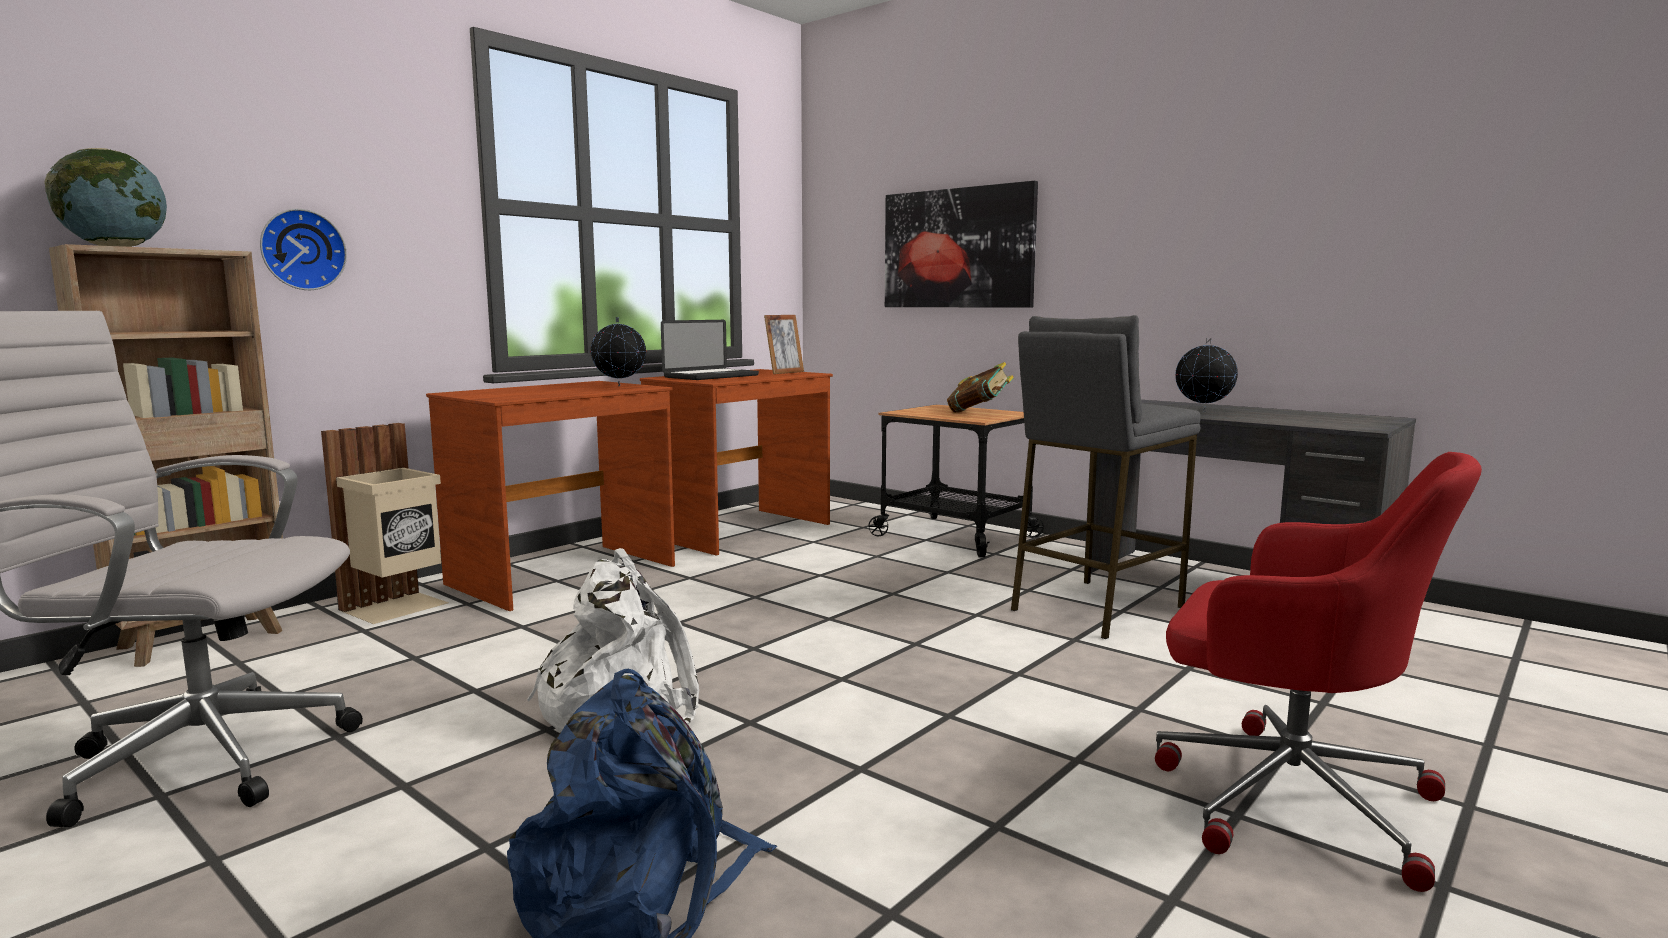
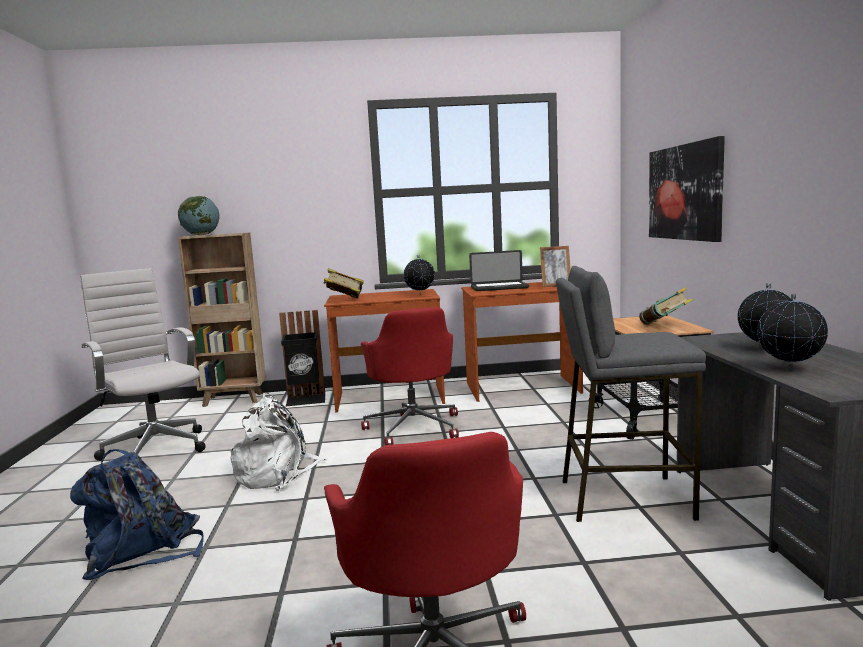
camera: 45 degrees right, 0 degrees up
(302, 250) = (283, 227): wall clock -> none
(397, 607) = (306, 400): beige trash can -> black trash can
(506, 396) = (344, 300): none -> book
(698, 601) = (414, 427): none -> red office chair
(1277, 420) = (789, 369): none -> globe

